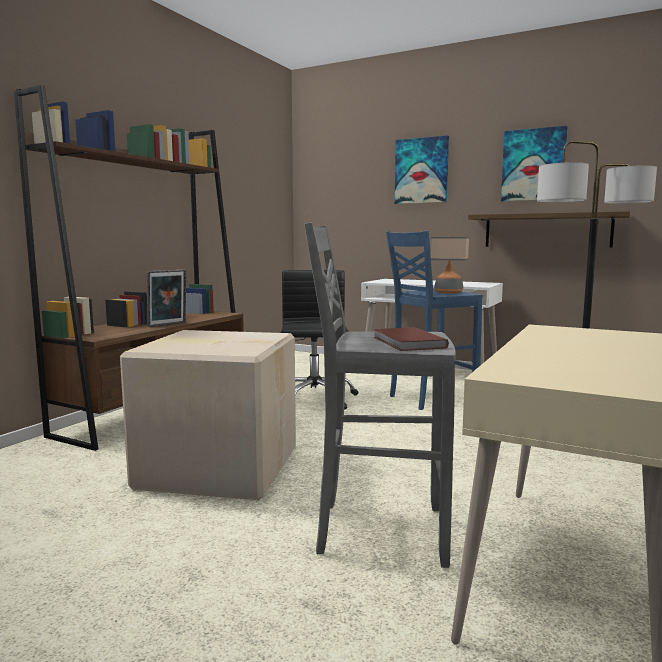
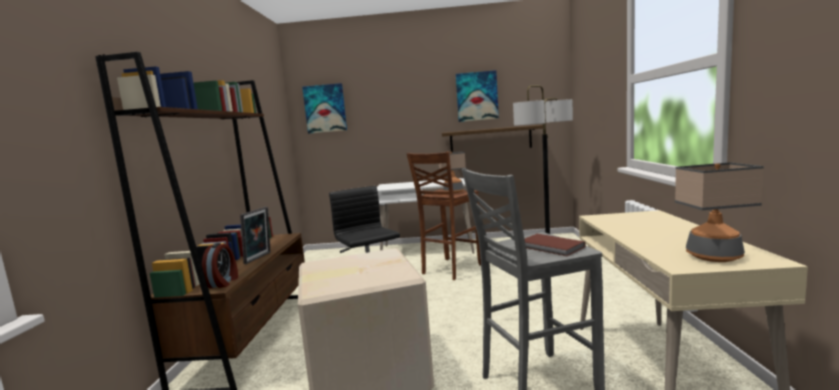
camera: 25 degrees left, 0 degrees up
(107, 335) = (224, 282): none -> alarm clock
(421, 171) = (398, 102): picture -> picture (325, 108)
(429, 398) = (450, 269): blue stool -> brown stool
(579, 376) = (714, 256): none -> table lamp

